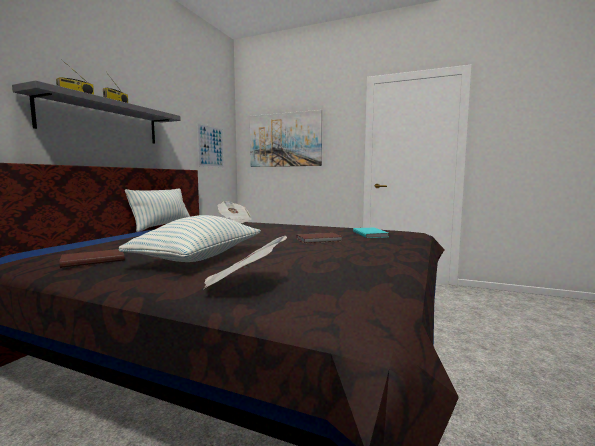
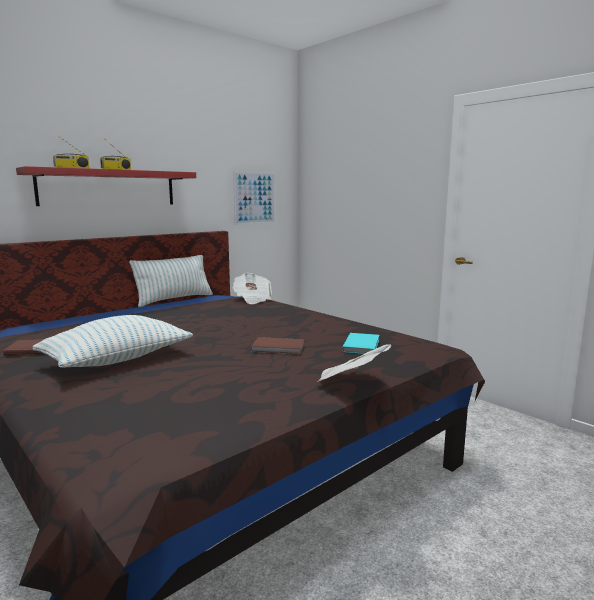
camera: 25 degrees right, 5 degrees up
(103, 121) = (109, 188): grey shelf -> red shelf
(242, 284) = (89, 404): newspaper -> newspaper (351, 381)
(285, 140) = (350, 187): picture -> none

